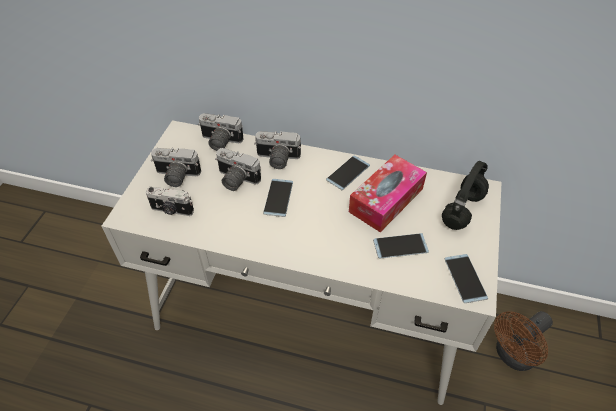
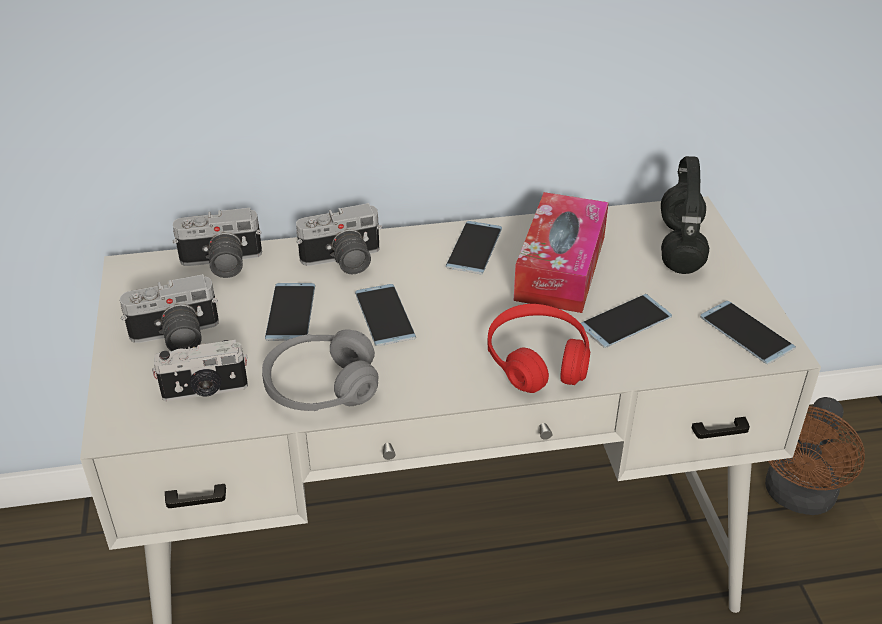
camera: 25 degrees left, 10 degrees down
(224, 228) = (321, 387): none -> grey headphones
(235, 180) = (291, 312): camera -> phone
(338, 252) = (537, 360): none -> red headphones

